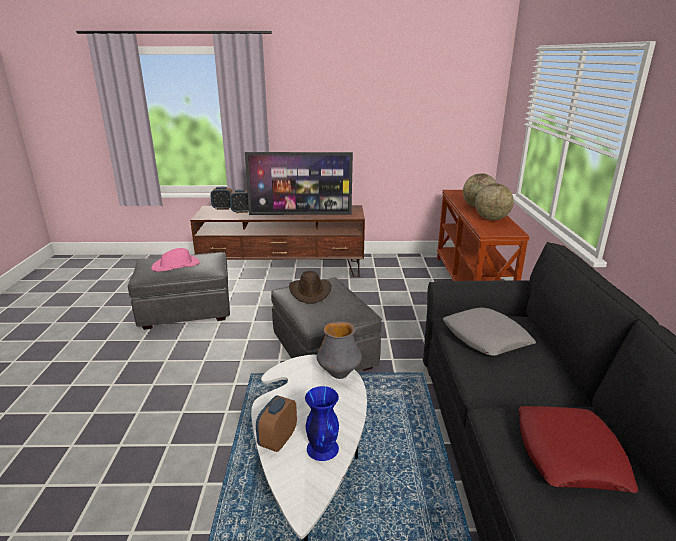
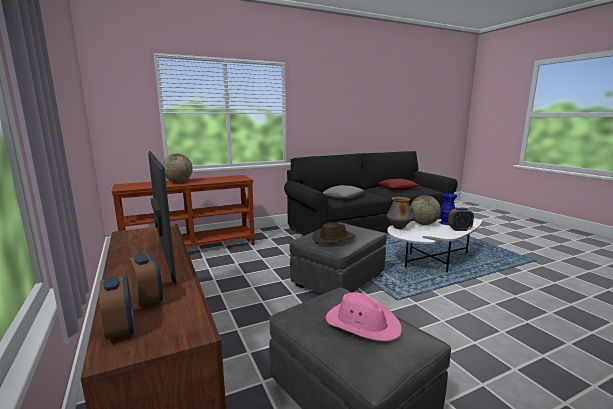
camera: 115 degrees left, 10 degrees down
(491, 219) = (212, 179): globe -> globe (423, 224)

